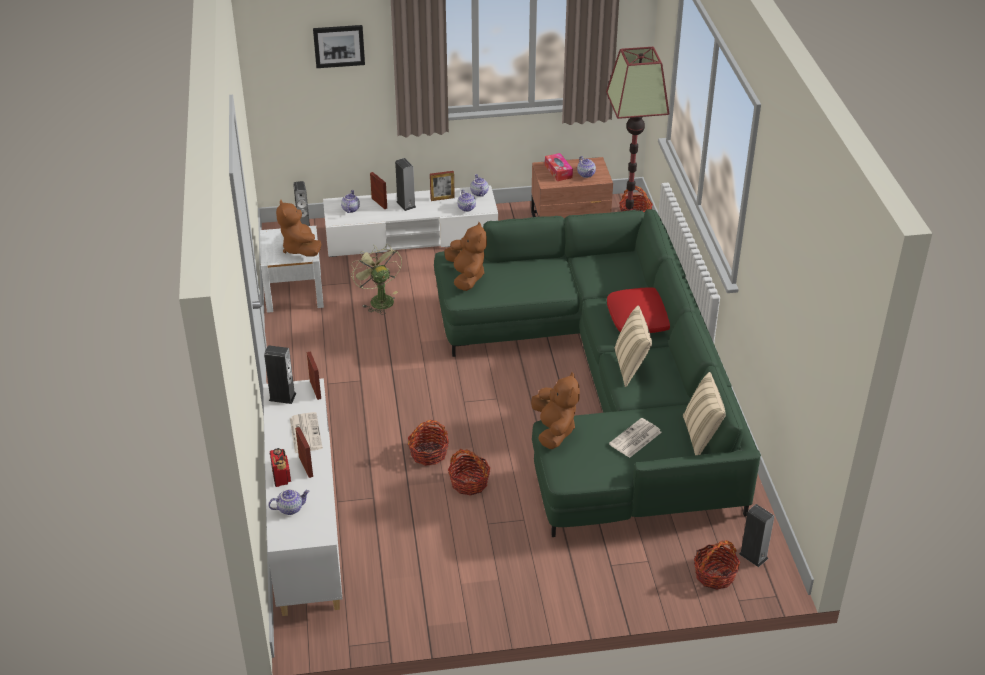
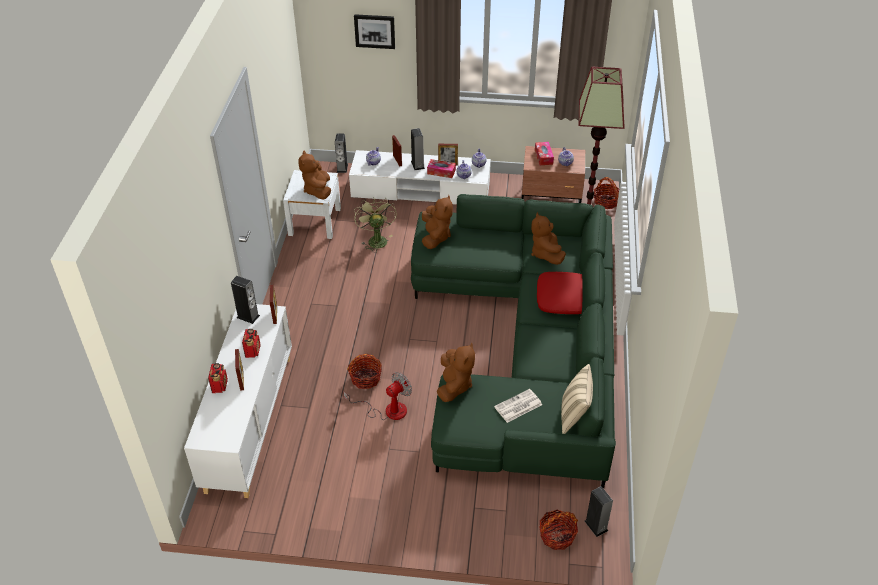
camera: 15 degrees right, 5 degrees up
(290, 508) = (216, 414): teapot -> none
(305, 433) = (253, 351): newspaper -> radio
(438, 208) = (441, 172): none -> tissue box
(469, 483) = (387, 410): basket -> fan
(602, 274) = (546, 254): none -> brown plush toy
(631, 367) = (538, 341): beige pillow -> none

